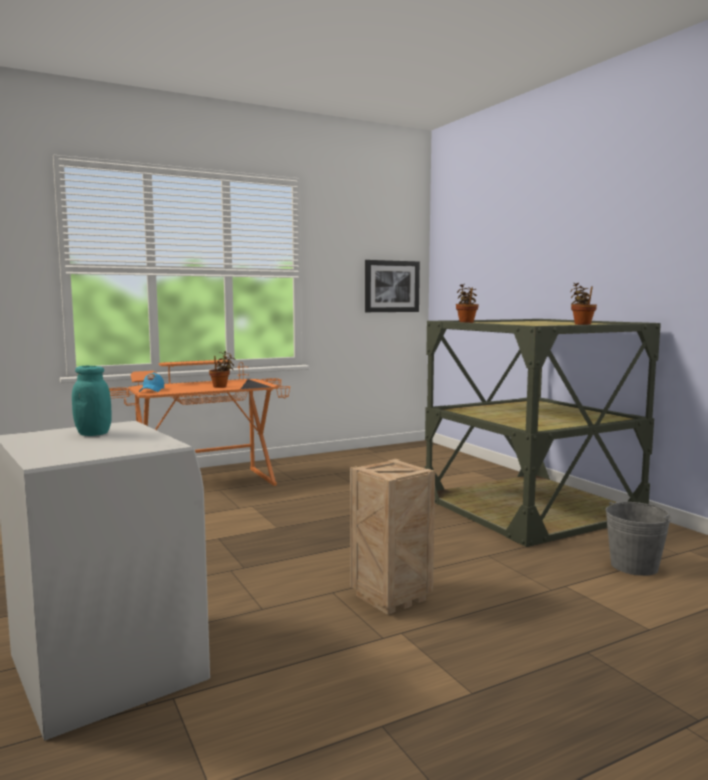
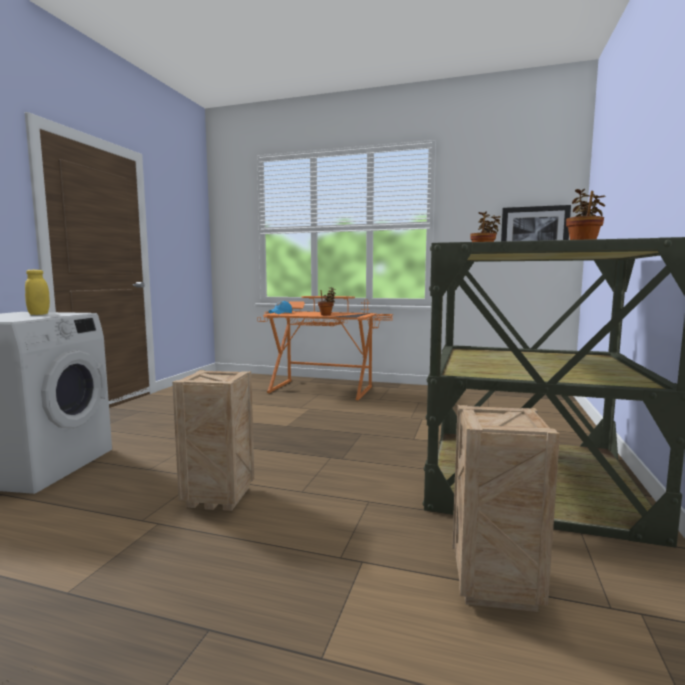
camera: 45 degrees right, 0 degrees up
(93, 434) = (39, 314): turquoise jar -> yellow jar
(634, 566) = (496, 586): grey bucket -> crate

